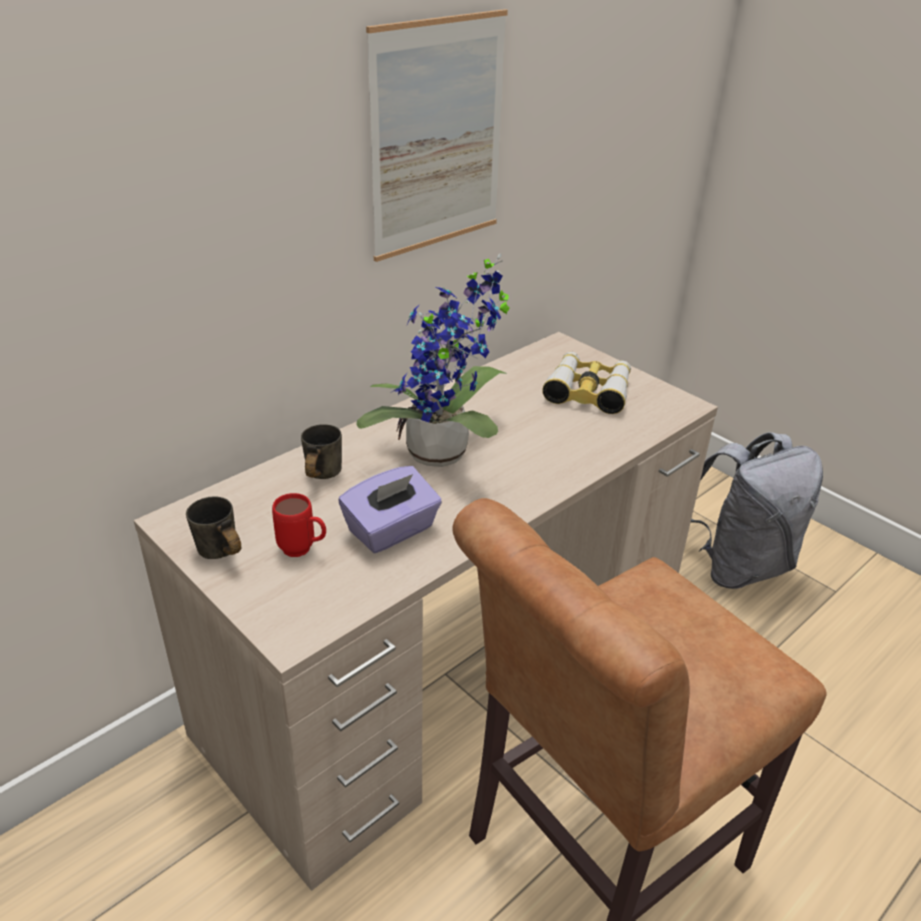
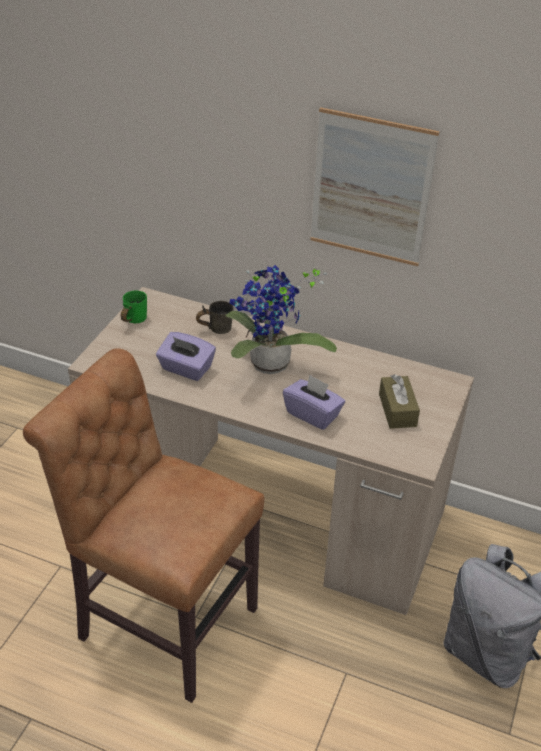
camera: 65 degrees right, 5 degrees up
(217, 556) = (131, 321): grey mug -> green mug
(303, 550) = (151, 345): red mug -> none
(563, 450) = (313, 414): none -> purple tissue box
(588, 391) = (397, 410): binoculars -> brown tissue box

